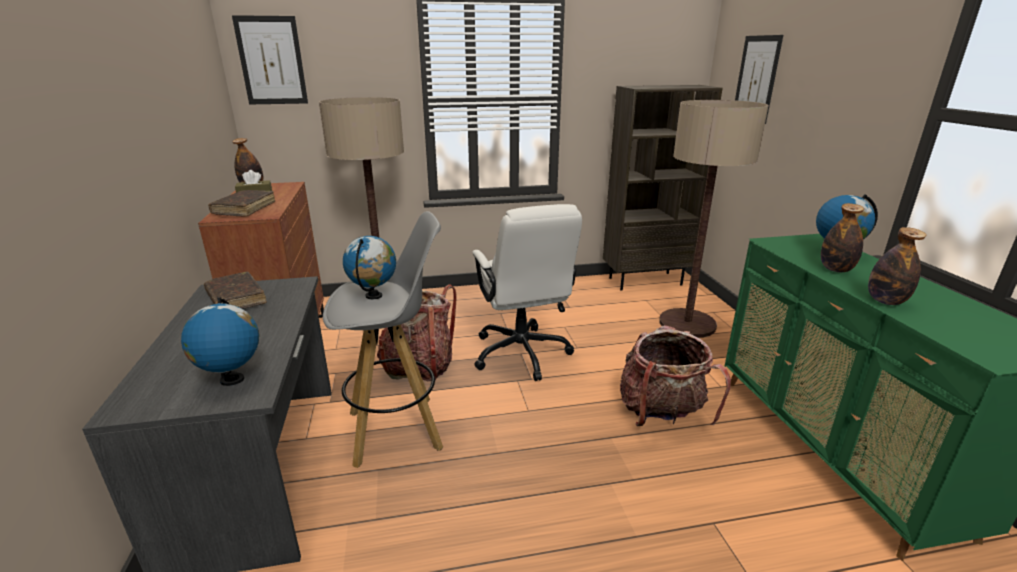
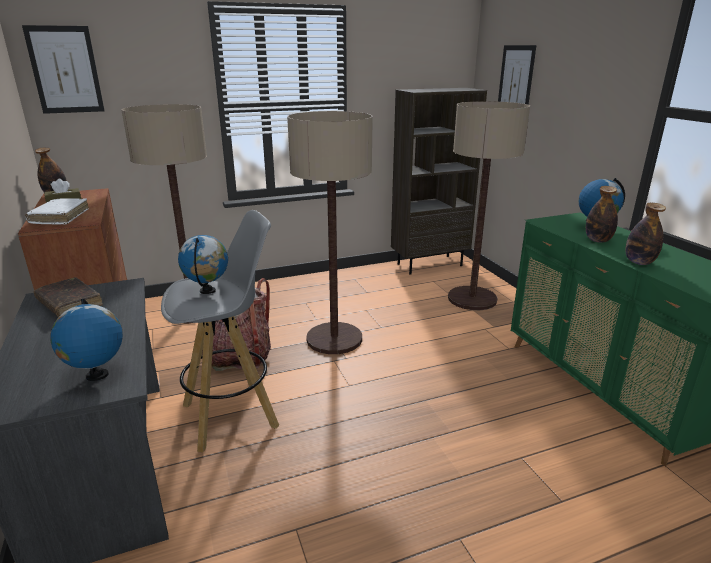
camera: 10 degrees left, 0 degrees up
(244, 209) = (60, 217): brown book -> white book
(523, 356) = (334, 339): white office chair -> floor lamp
(661, 413) = (464, 376): backpack -> none

